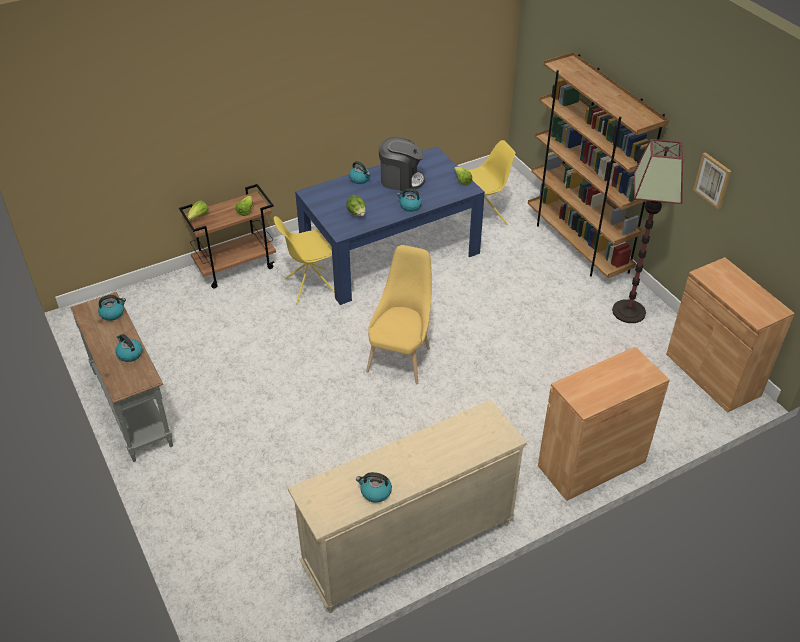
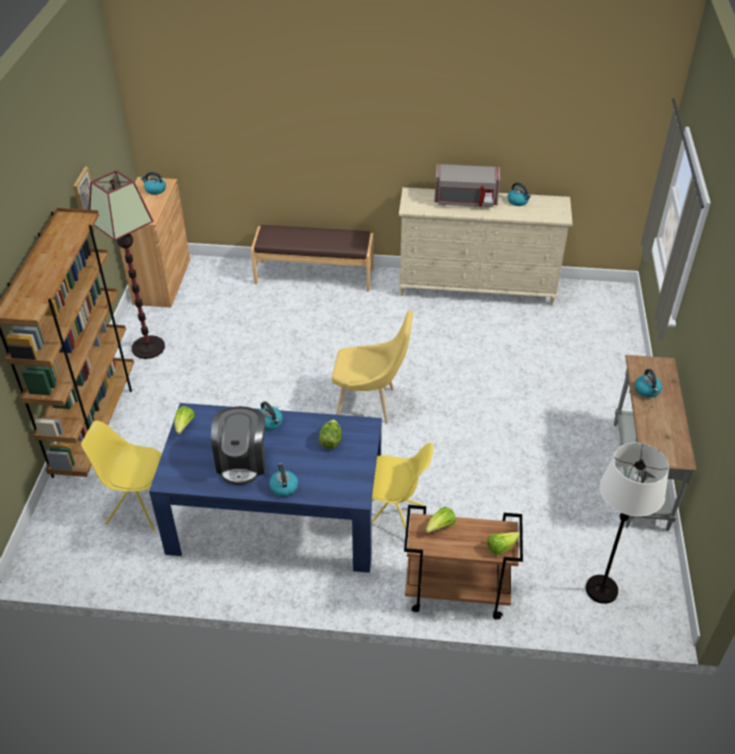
camera: 145 degrees left, 0 degrees up
(113, 313) = (652, 439): kettle -> kettle (155, 190)
(135, 311) = (601, 590): none -> white floor lamp
(401, 180) = (242, 461): coffee machine -> coffee machine turned 135 degrees counterclockwise
(401, 357) = (370, 404): yellow chair -> yellow chair turned 135 degrees counterclockwise
(437, 459) = (465, 200): none -> grey microwave
(591, 464) = (314, 275): brown cabinet -> brown bench

